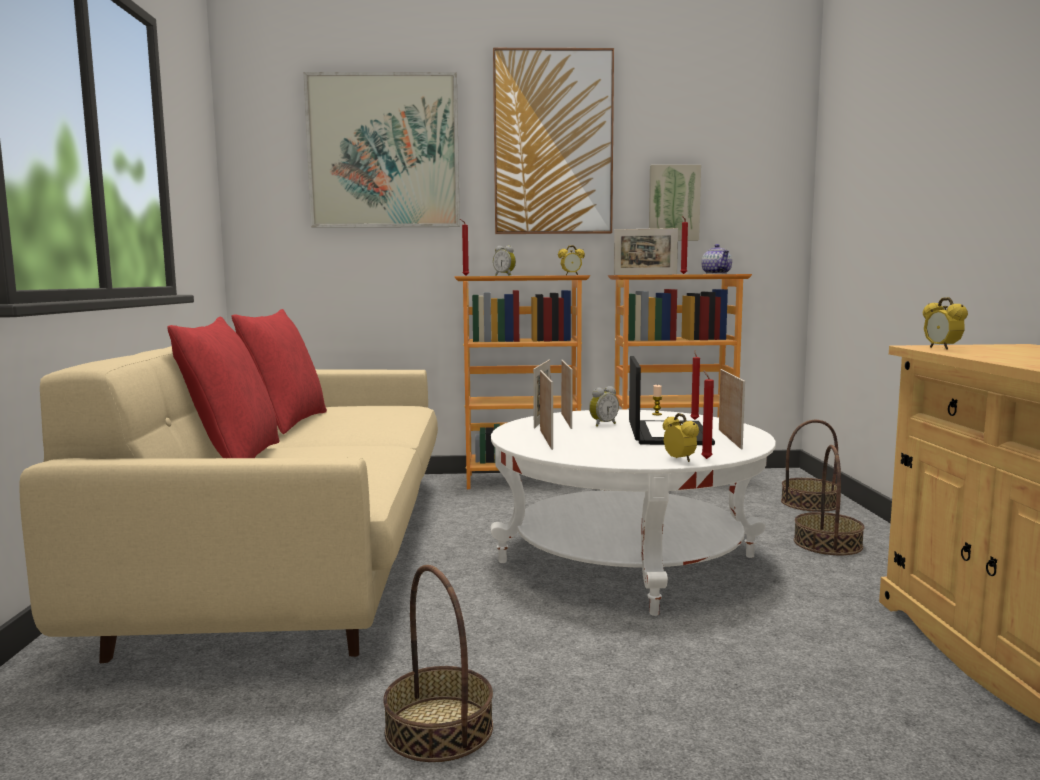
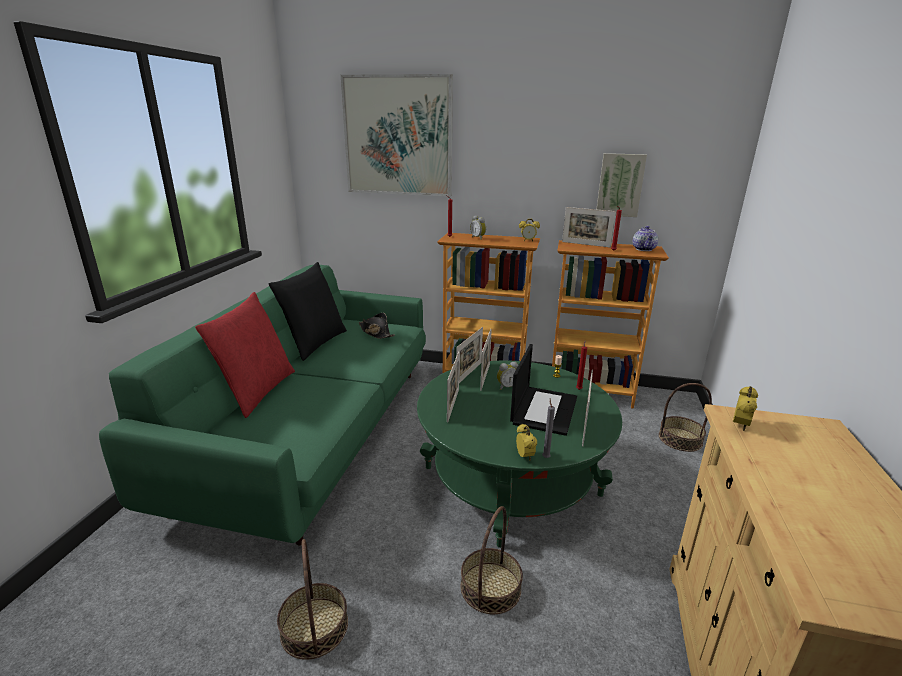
camera: 15 degrees right, 15 degrees up
(285, 423) = (314, 343): red pillow -> black pillow
(306, 549) = (317, 431): beige sofa -> green sofa
(374, 408) = (376, 332): none -> black hat
(553, 143) = (525, 132): picture -> none
(627, 559) = (511, 480): white coffee table -> green coffee table
(705, 458) = (545, 457): red candle -> grey candle
(827, 543) = (667, 491): basket -> basket (490, 587)
(942, 348) = (740, 425): alarm clock -> alarm clock turned 150 degrees counterclockwise

